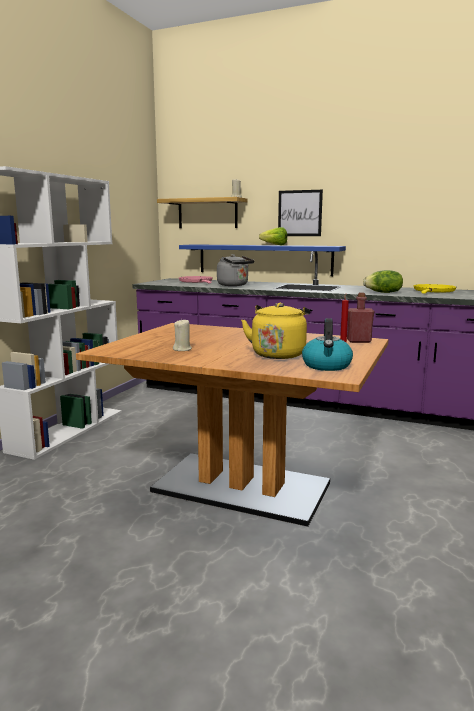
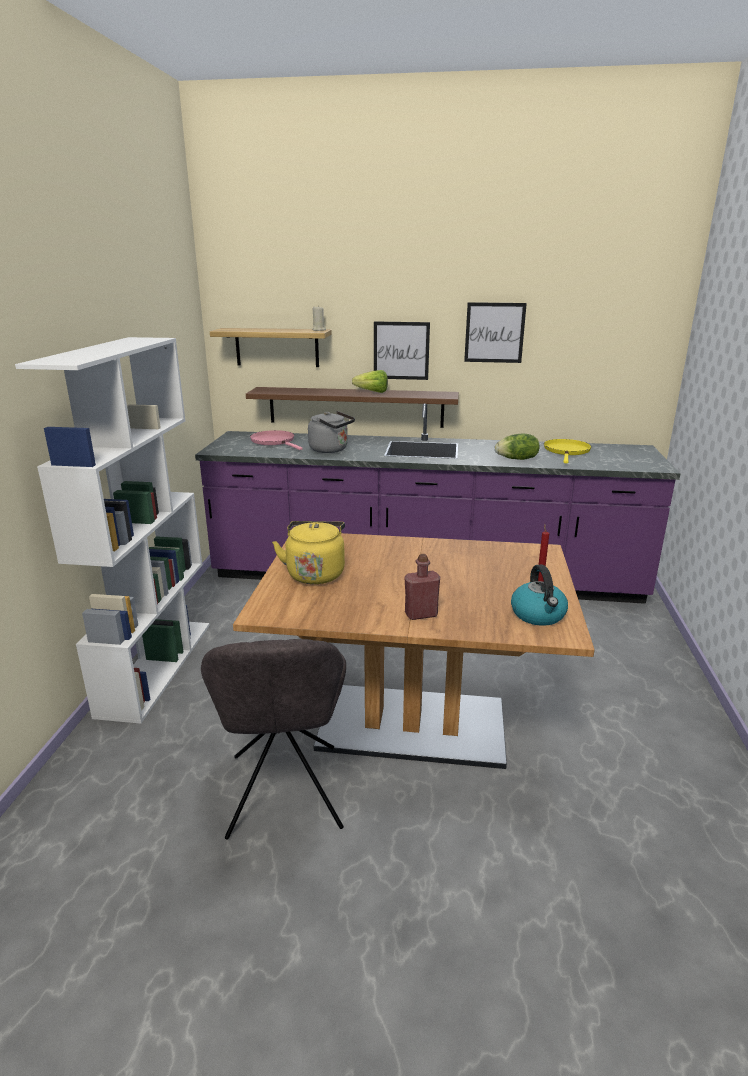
camera: 15 degrees left, 10 degrees up
(109, 515) = (284, 795): none -> grey chair
(182, 349) = (356, 598): beige candle -> none
(264, 259) = (355, 407): blue shelf -> brown shelf
(278, 354) = (470, 594): yellow kettle -> yellow kettle (315, 573)
(359, 341) = (535, 554): red bottle -> red bottle (421, 614)
(375, 196) = (494, 332): none -> picture

